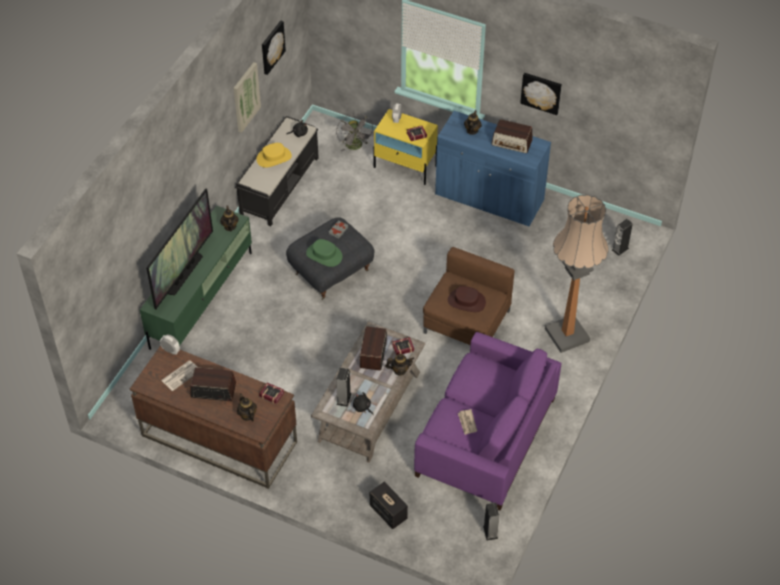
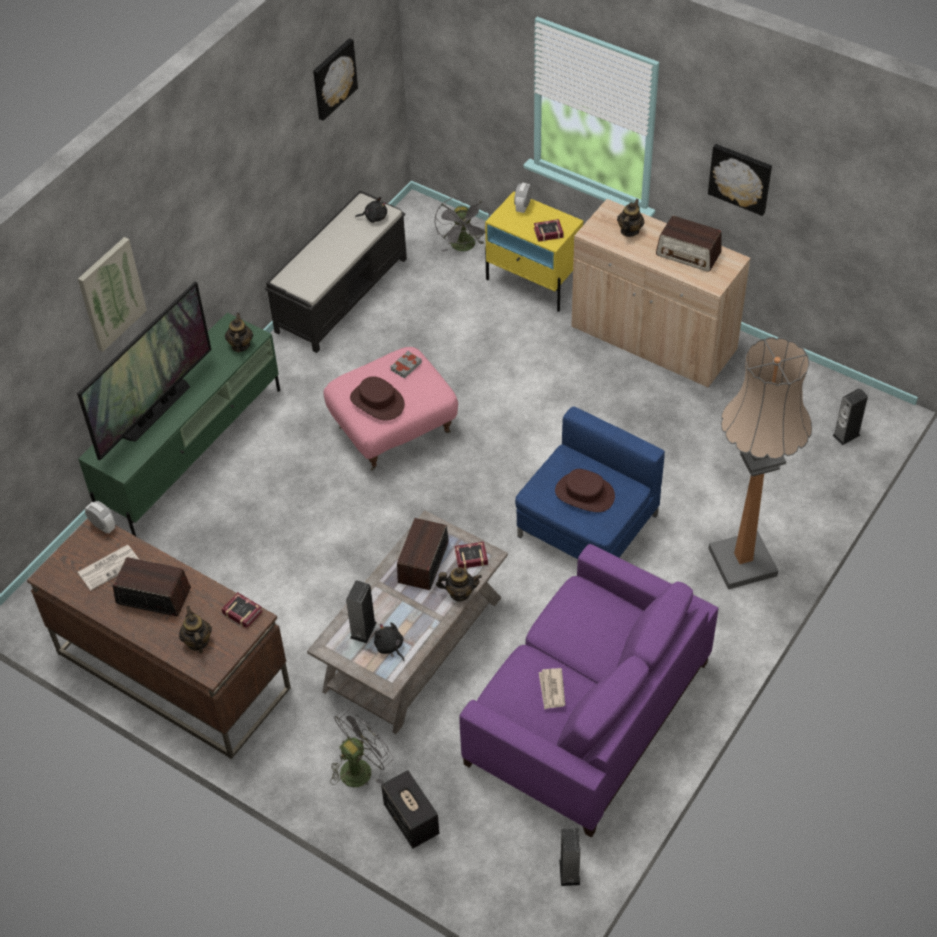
camera: 10 degrees right, 0 degrees up
(245, 97) = (283, 150): picture -> picture (111, 293)
(274, 157) = (330, 250): yellow hat -> none
(324, 255) = (377, 401): green hat -> brown hat
(331, 271) = (393, 428): grey ottoman -> pink ottoman
(350, 485) = (360, 767): none -> grey fan
(466, 322) = (586, 526): brown armchair -> blue armchair
(489, 198) = (653, 339): blue cabinet -> beige cabinet

